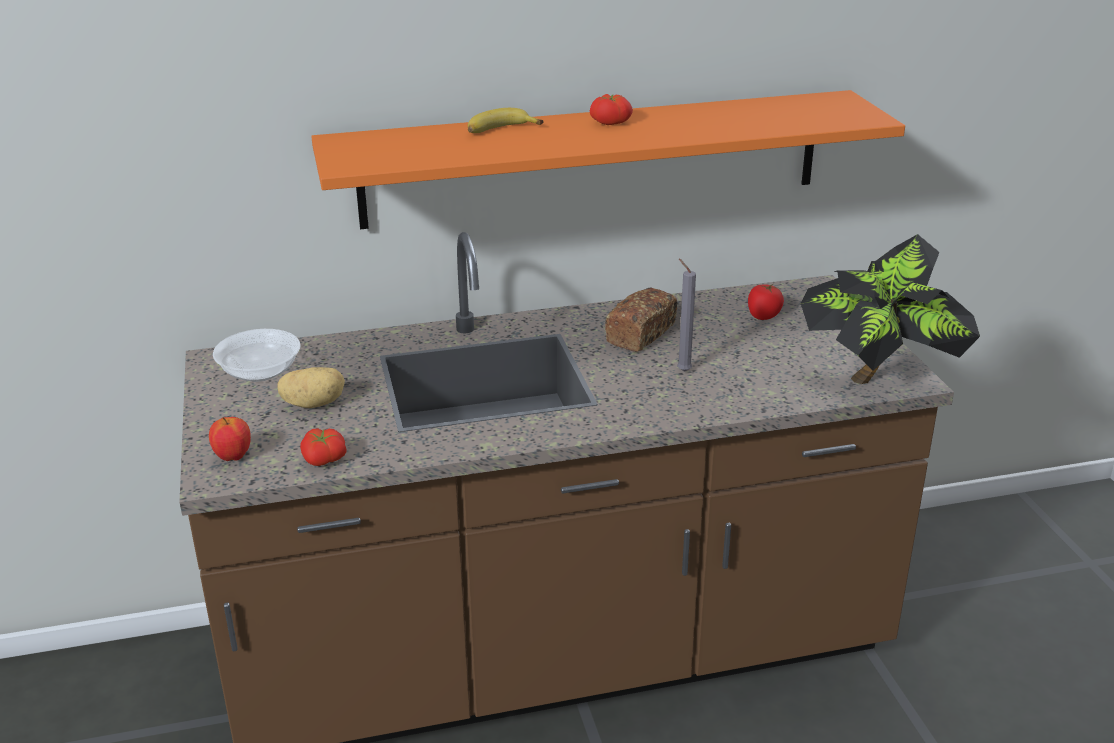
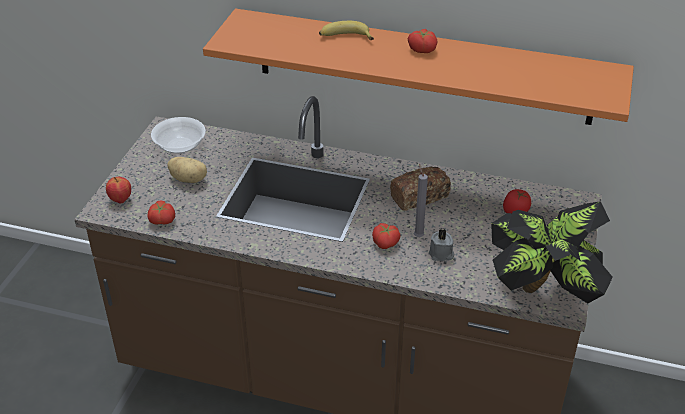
camera: 30 degrees right, 10 degrees up
(653, 389) = (386, 243): none -> tomato
(729, 379) = (441, 254): none -> grey candle

